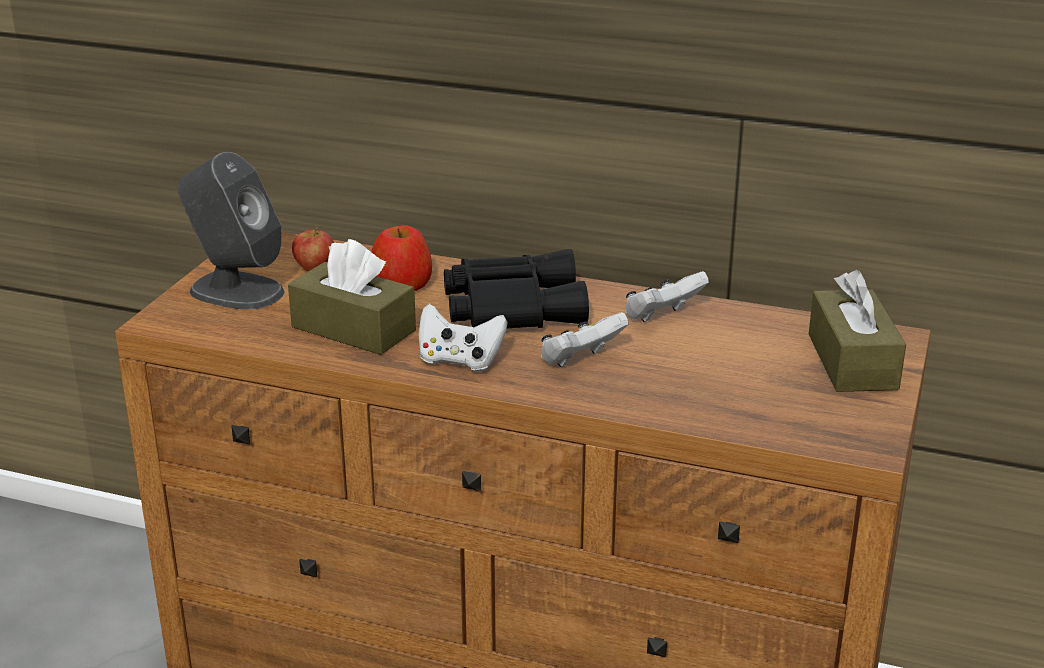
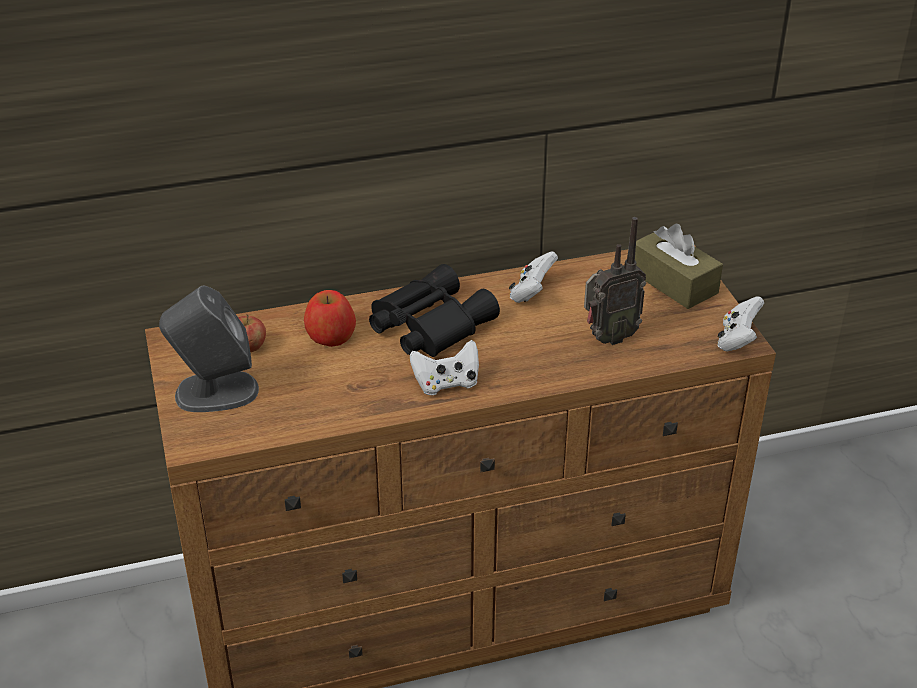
camera: 35 degrees left, 10 degrees up
(353, 329) = (344, 388): brown tissue box -> none
(580, 361) = (521, 350): white game controller -> white game controller (737, 340)
(698, 384) = (608, 337): none -> radio

